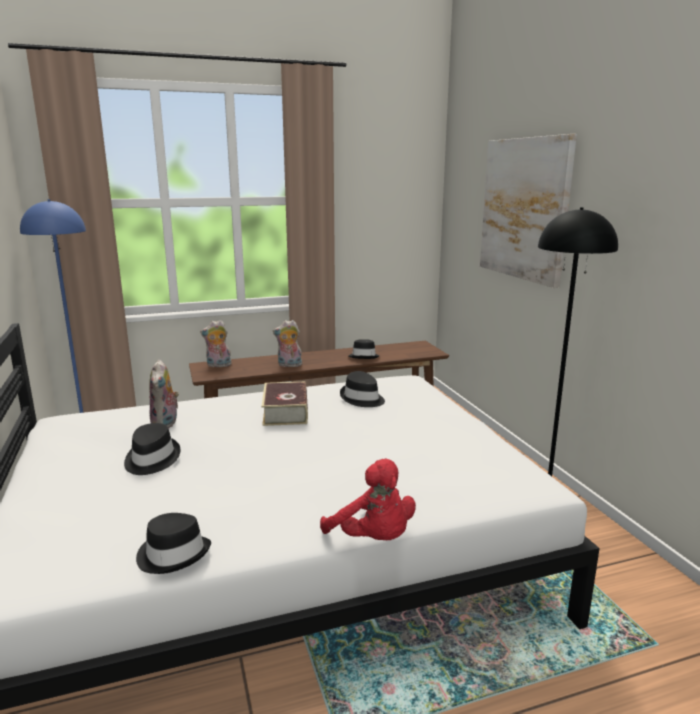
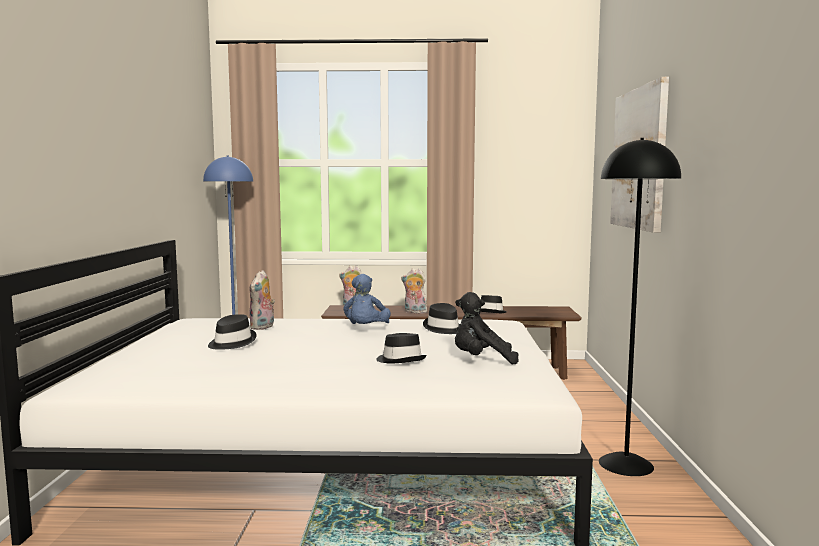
camera: 20 degrees right, 10 degrees down
(173, 554) = (194, 387): black hat -> black hat (400, 360)
(285, 411) = (366, 329): book -> blue plush toy
(373, 539) = (350, 399): red plush toy -> none
(442, 445) = (481, 360): none -> black plush toy

